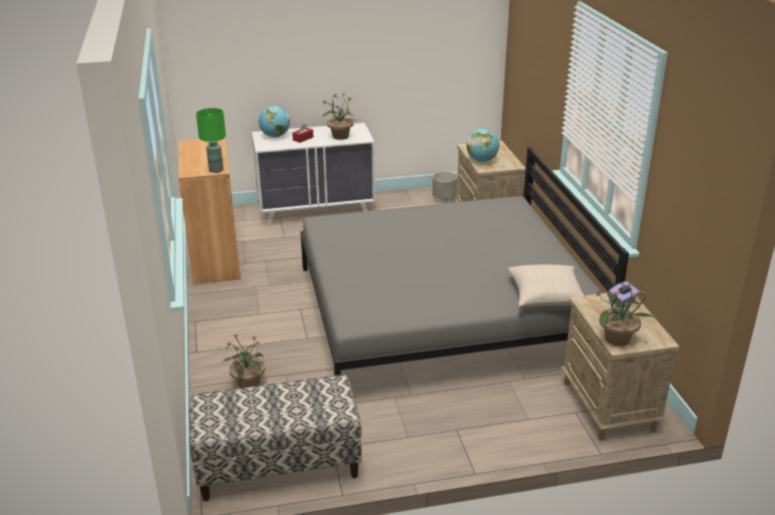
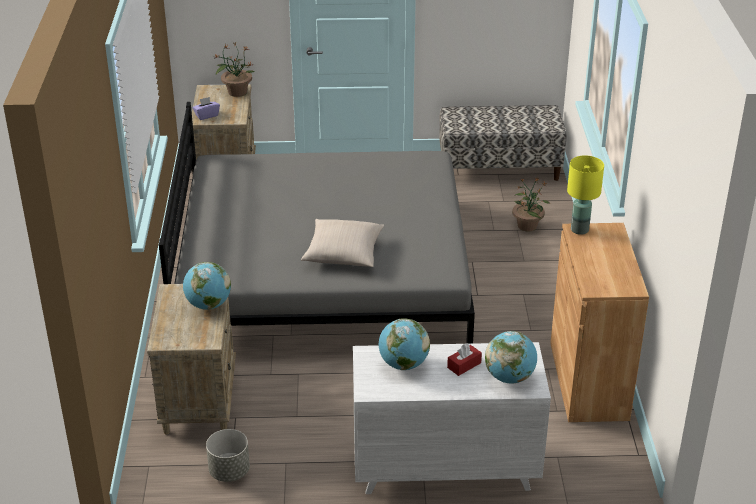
camera: 170 degrees left, 5 degrees up
(216, 170) = (579, 230): green table lamp -> yellow table lamp
(340, 136) = (403, 364): potted plant -> globe
(546, 297) = (250, 163): beige pillow -> beige pillow (343, 254)

